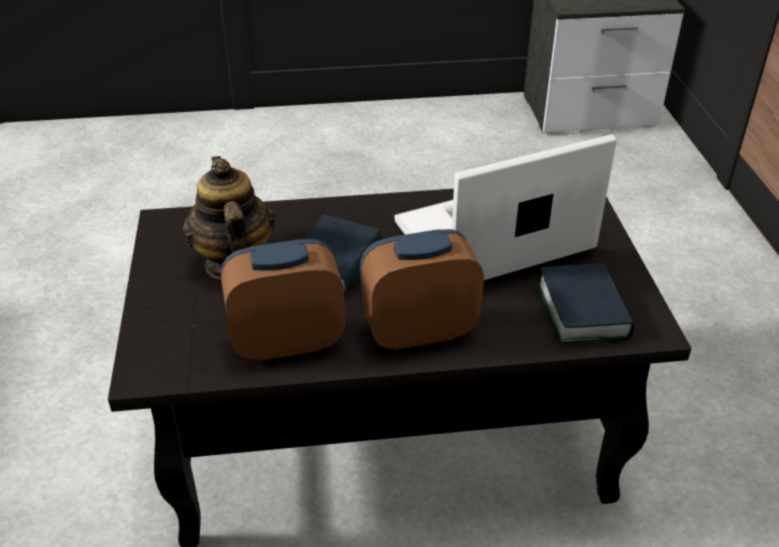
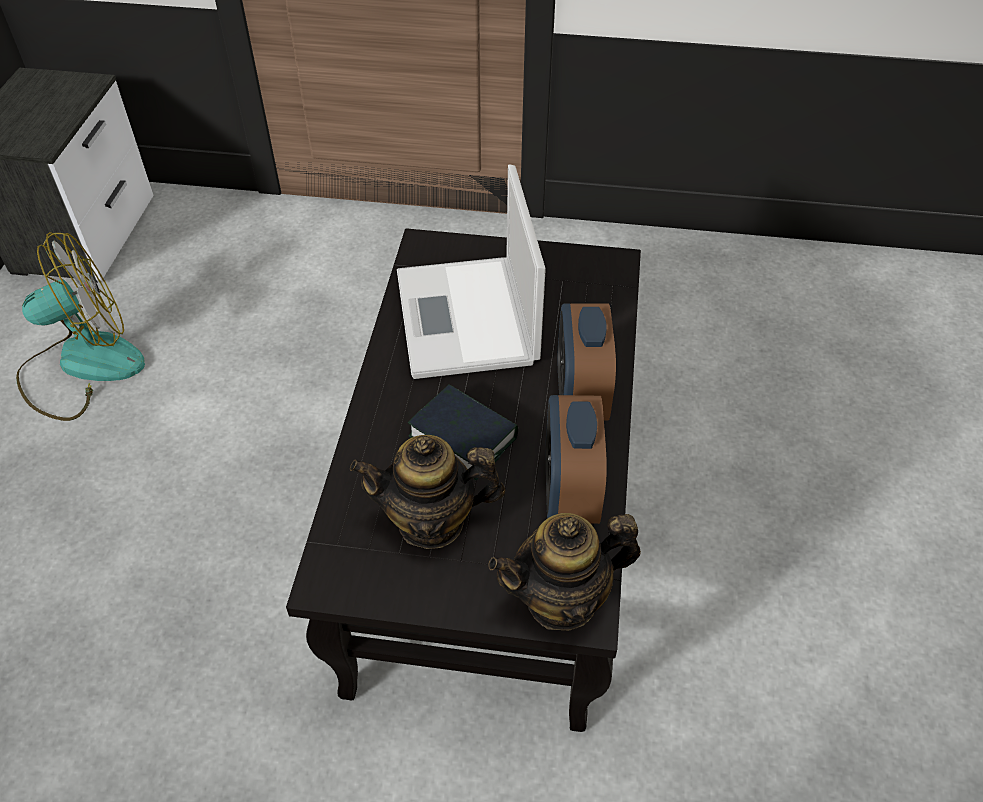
camera: 75 degrees left, 10 degrees up
(160, 354) = (562, 599): none -> teapot
(455, 153) = (81, 366): none -> fan
(582, 312) = (584, 291): book -> none

